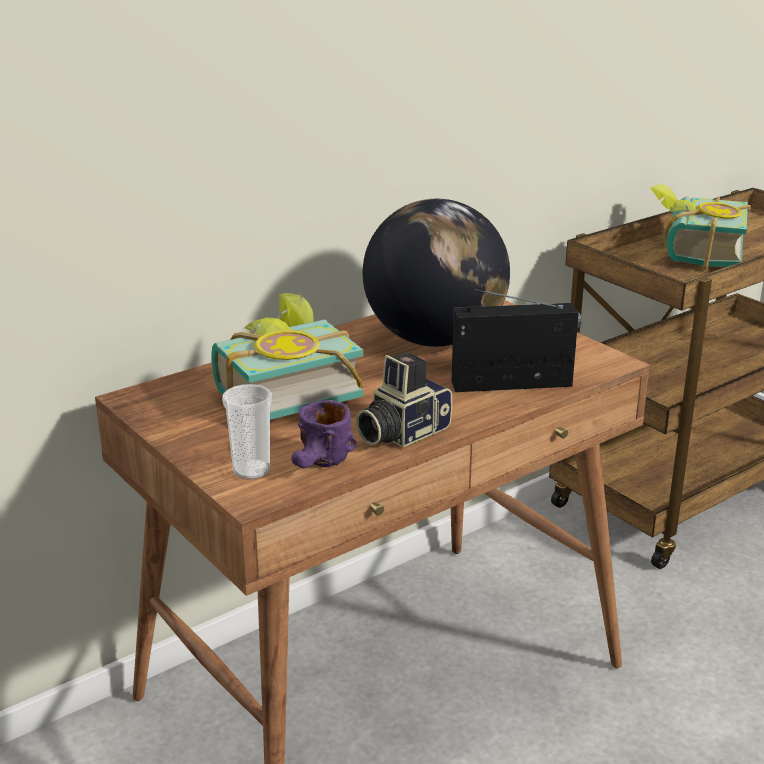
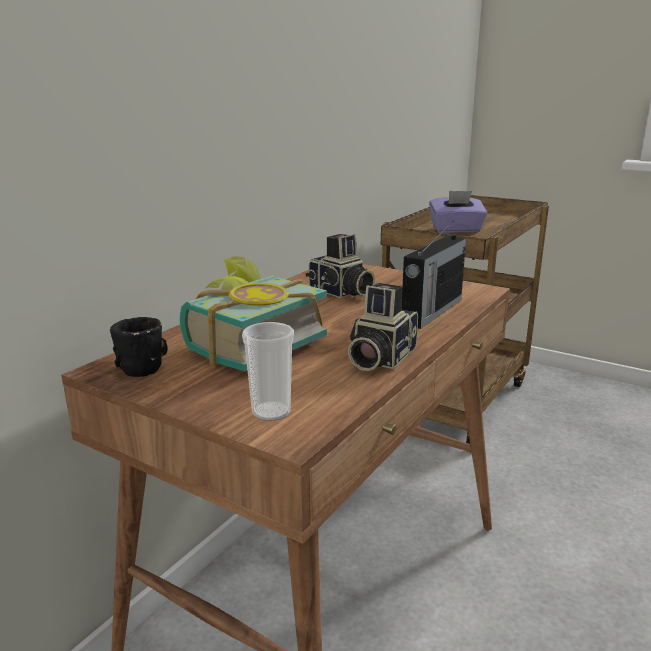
camera: 20 degrees left, 5 degrees down
(161, 398) = (133, 365): none -> black mug
(321, 465) = (334, 396): purple mug -> none
(434, 339) = (340, 292): globe -> camera
(514, 384) = (431, 312): radio -> radio turned 150 degrees clockwise
(692, 253) = (456, 230): book -> purple tissue box

